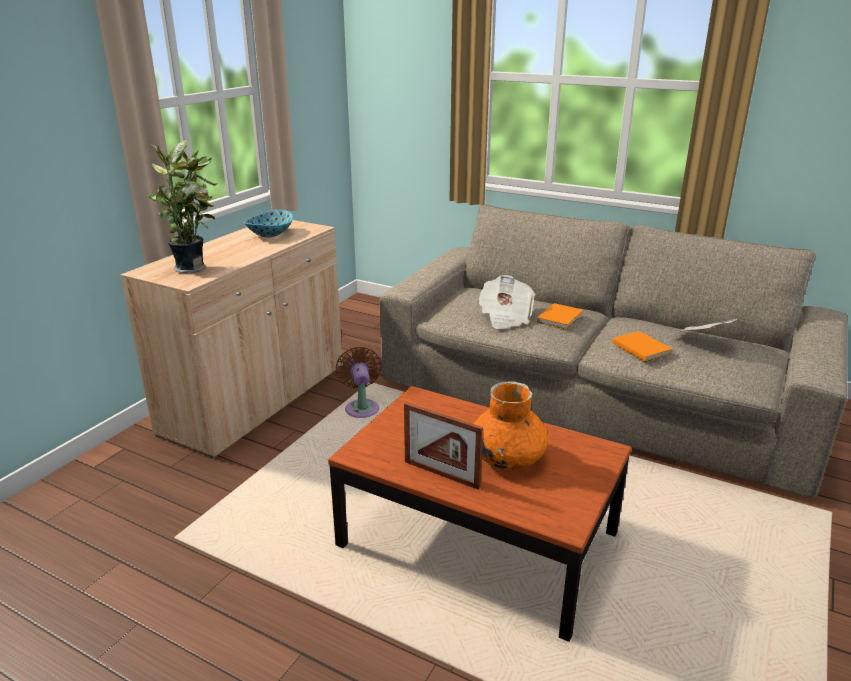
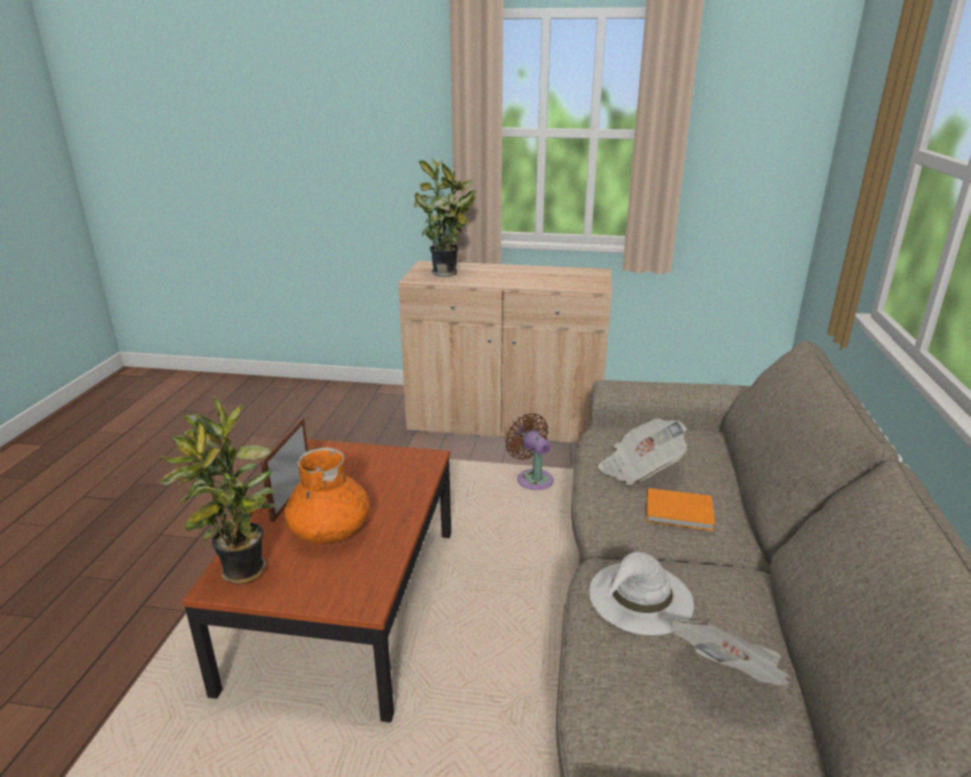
camera: 70 degrees right, 0 degrees up
(270, 234) = (556, 277): bowl -> none
(361, 407) = (532, 478): brown fan -> brown fan turned 90 degrees counterclockwise
(556, 509) = (242, 574): none -> potted plant
(641, 348) = (640, 598): orange book -> white hat

